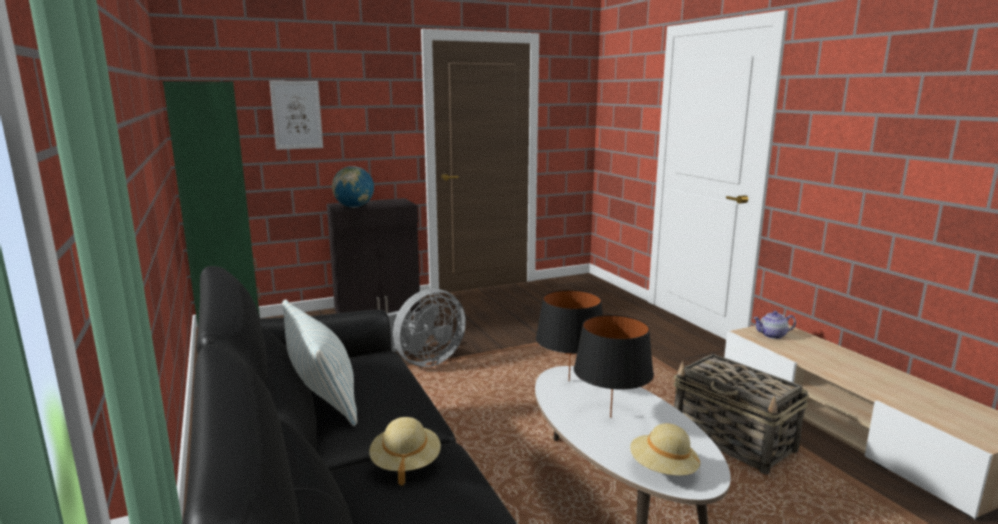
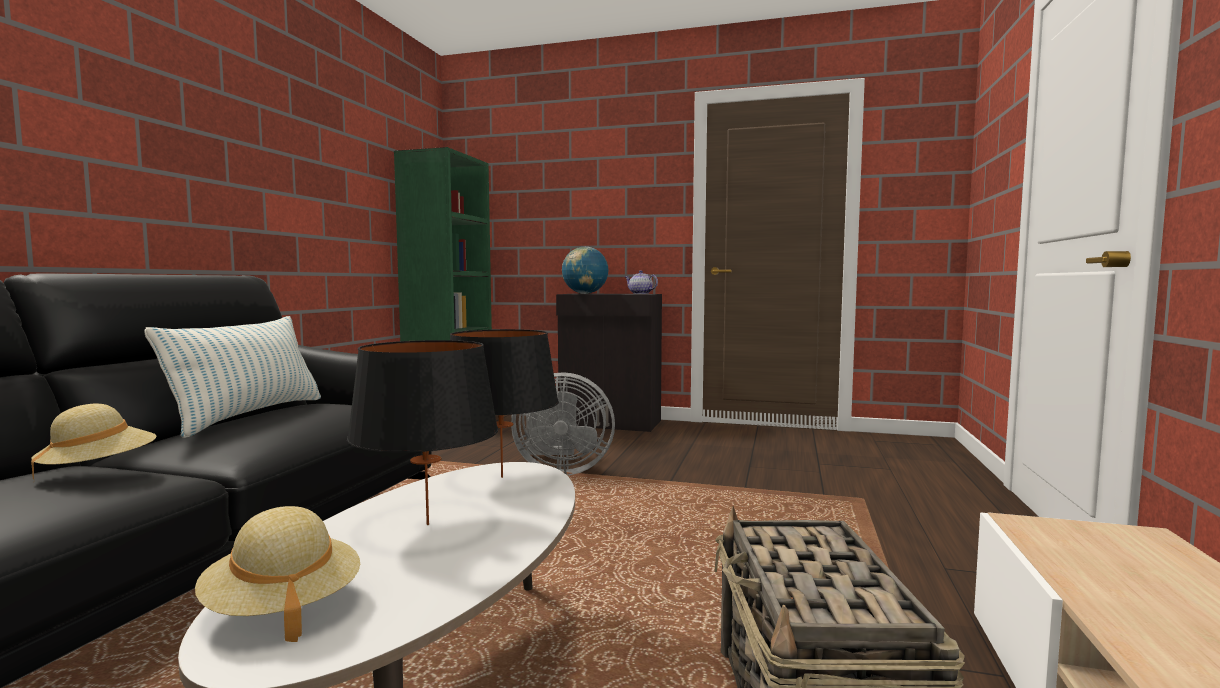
camera: 40 degrees right, 10 degrees down
(296, 115) = (553, 197): picture -> none
(772, 335) = (1090, 543): teapot -> teapot (640, 293)

